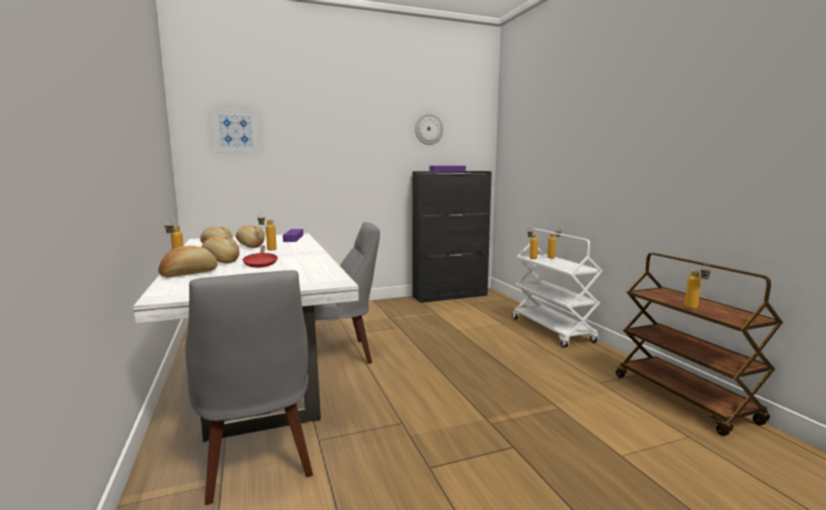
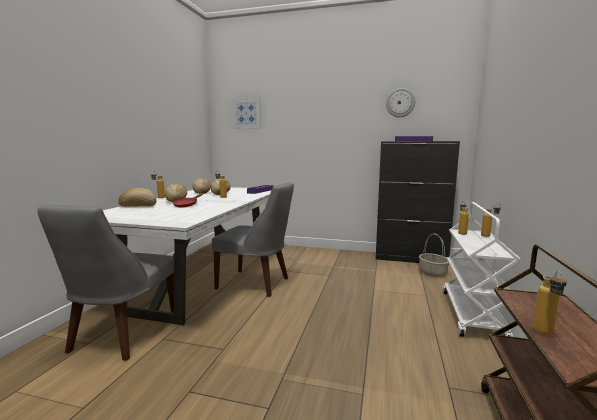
camera: 35 degrees right, 0 degrees up
(483, 304) = (432, 272): none -> basket

